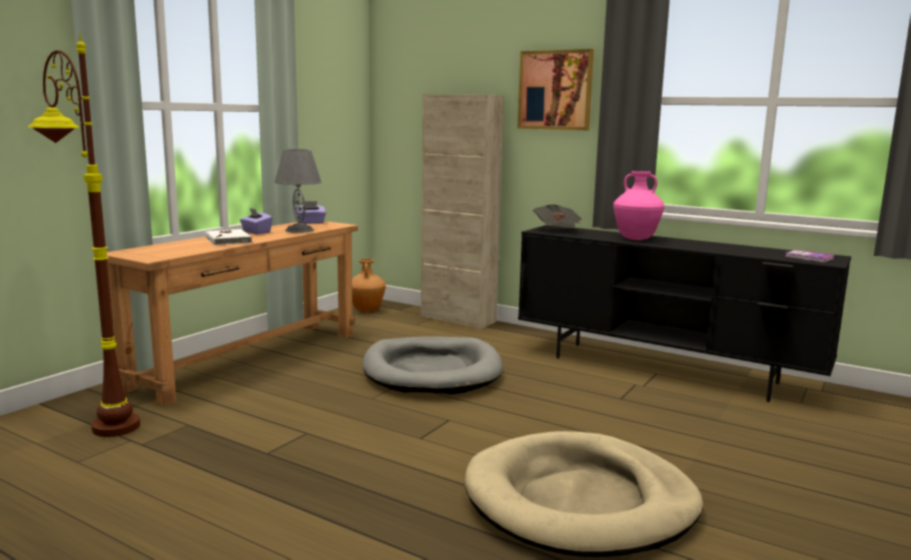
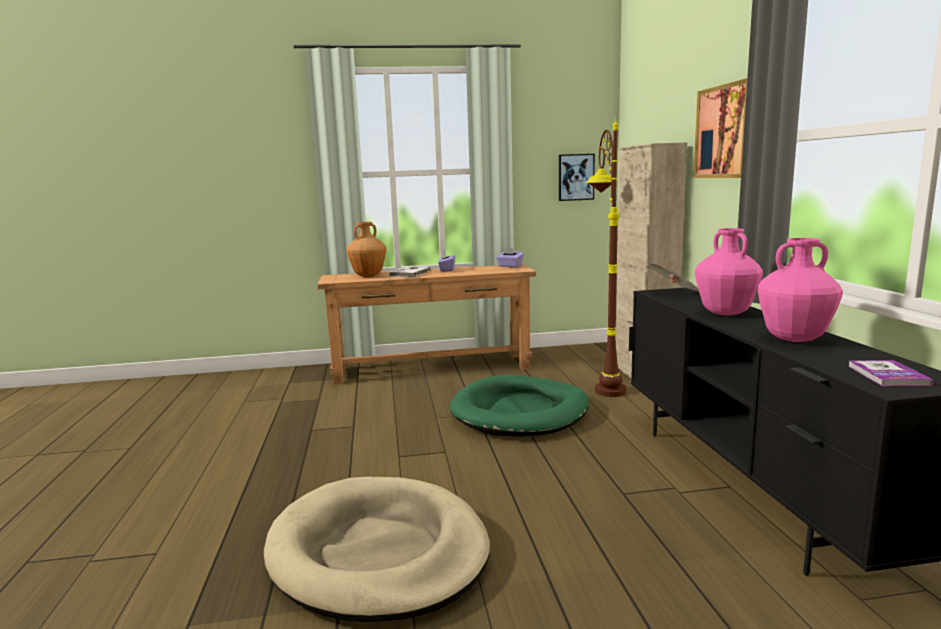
camera: 50 degrees right, 0 degrees up
(98, 417) = (298, 381): brown floor lamp -> brown floor lamp (604, 382)
(300, 230) = (479, 271): grey table lamp -> none
(340, 121) = (576, 177): none -> picture
(366, 310) = (585, 351): brown vase -> brown vase (368, 276)
(432, 371) = (520, 412): grey dog bed -> green dog bed
(720, 248) = (794, 339): none -> pink vase

